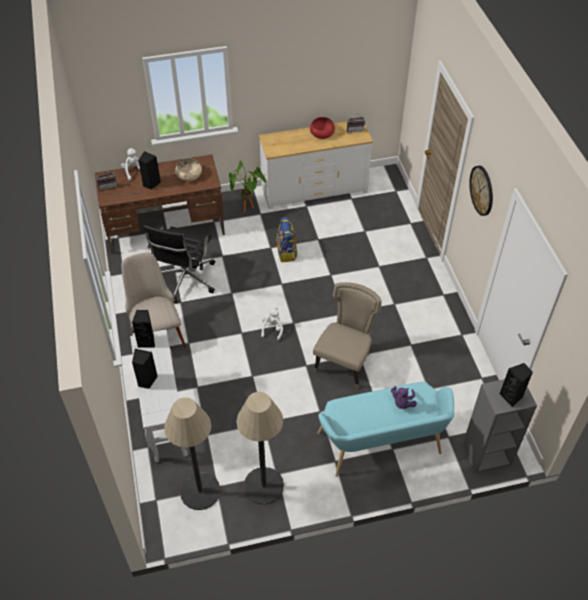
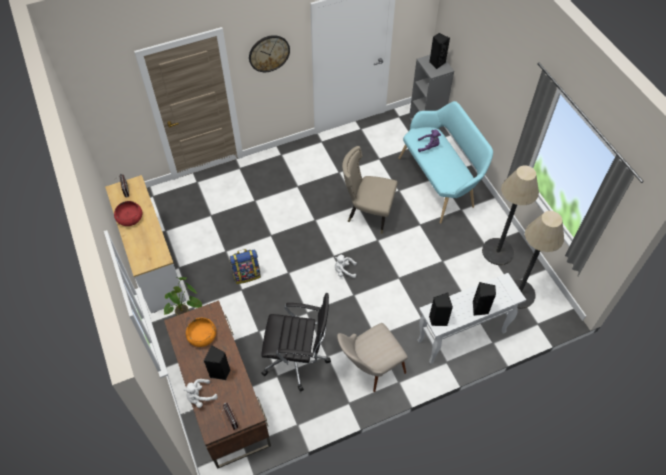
camera: 100 degrees left, 5 degrees up
(189, 175) = (202, 335): beige bowl -> orange bowl

